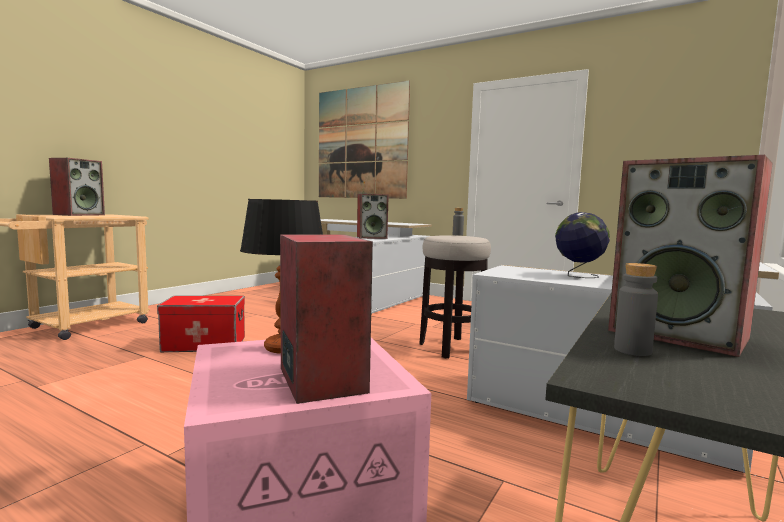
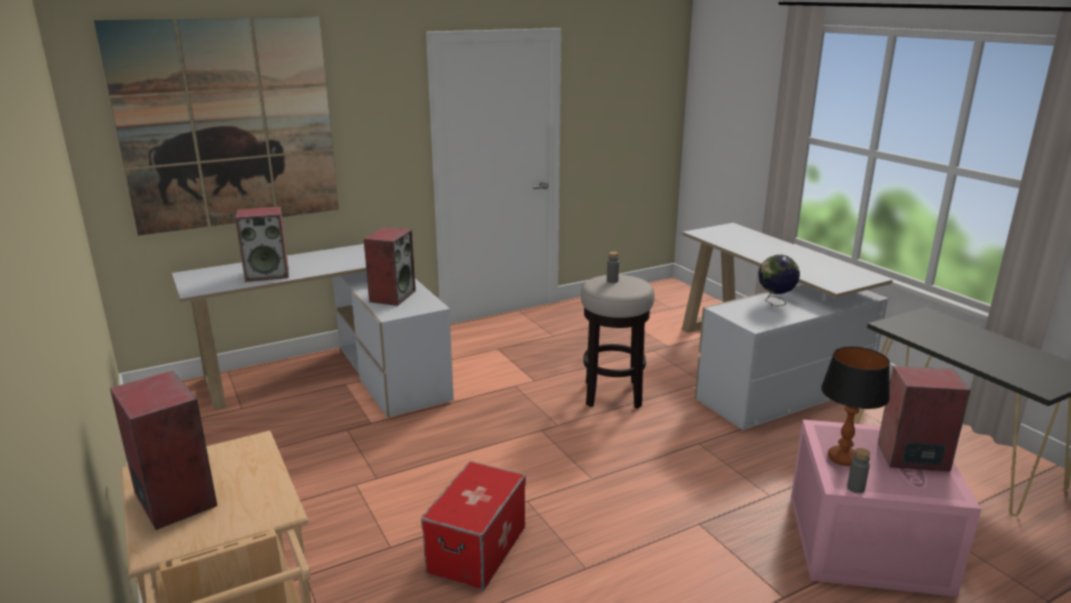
camera: 60 degrees left, 15 degrees up
(632, 350) = (1004, 369): grey bottle -> grey bottle (855, 488)
(680, 334) = (975, 349): speaker -> speaker (268, 274)

